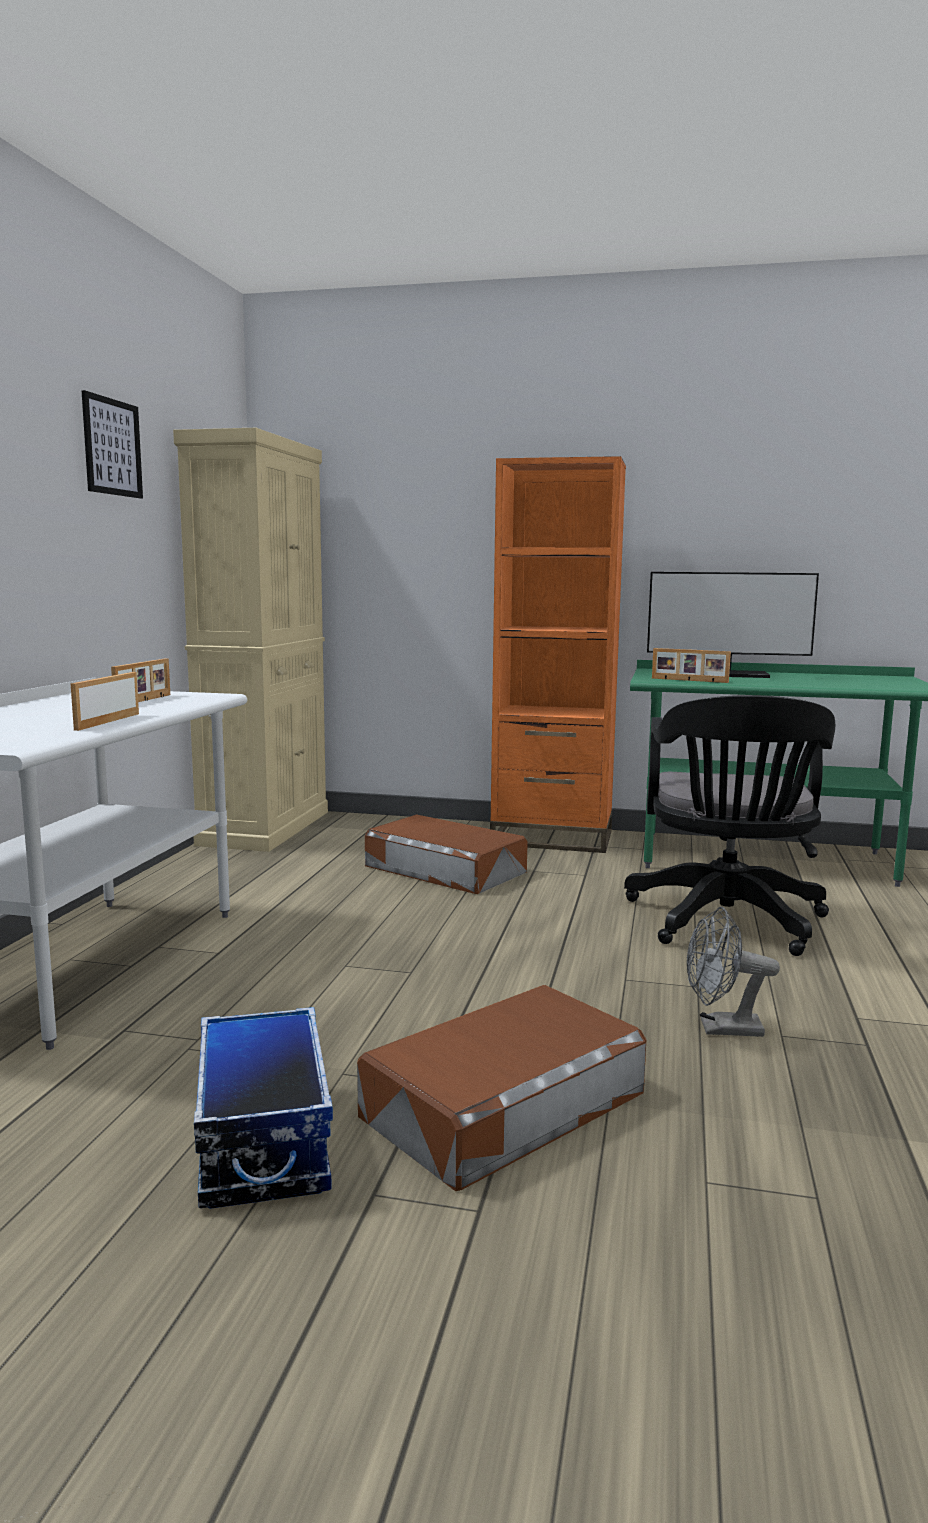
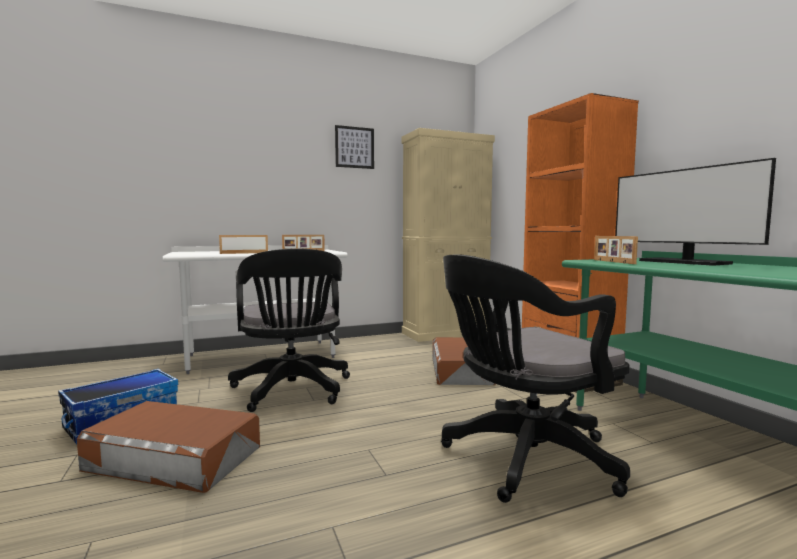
camera: 55 degrees right, 5 degrees down
(347, 978) = (292, 391): none -> black office chair
(721, 1029) = (321, 499): grey fan -> none

